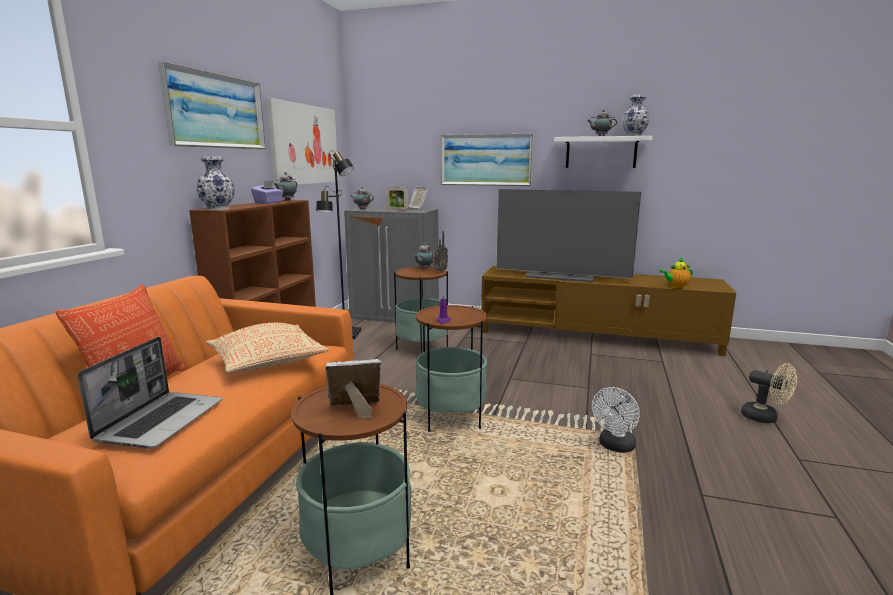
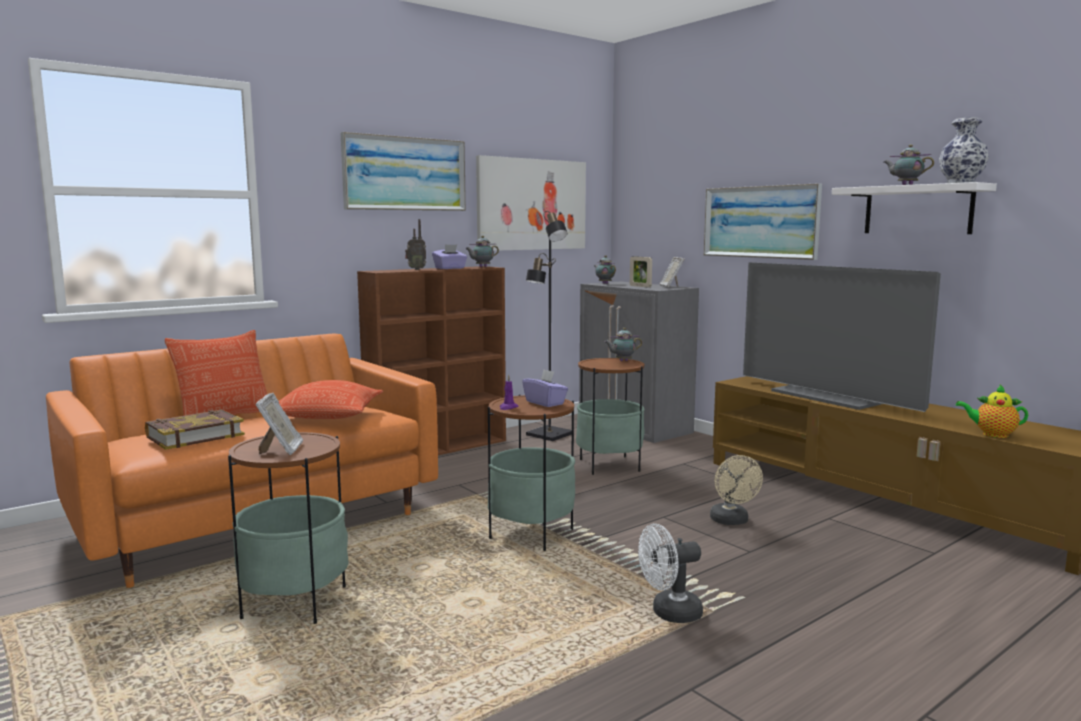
camera: 35 degrees right, 5 degrees down
(161, 420) = (195, 436): laptop -> book
(217, 209) = (380, 271): vase -> none
(267, 362) = (327, 417): beige pillow -> orange pillow
(356, 411) = (281, 450): picture frame -> picture frame turned 60 degrees clockwise
(439, 271) = (631, 365): radio -> radio (416, 269)
(458, 311) = (545, 403): none -> purple tissue box
(765, 418) = (974, 660): beige fan -> beige fan (732, 521)

